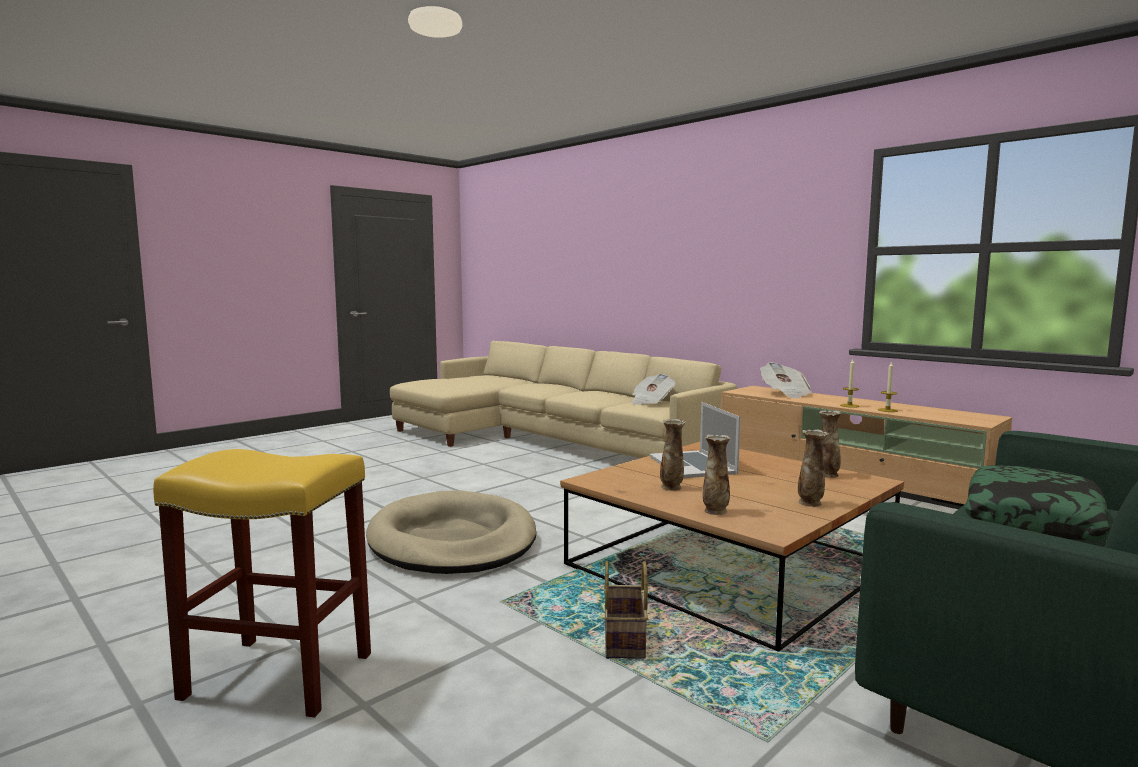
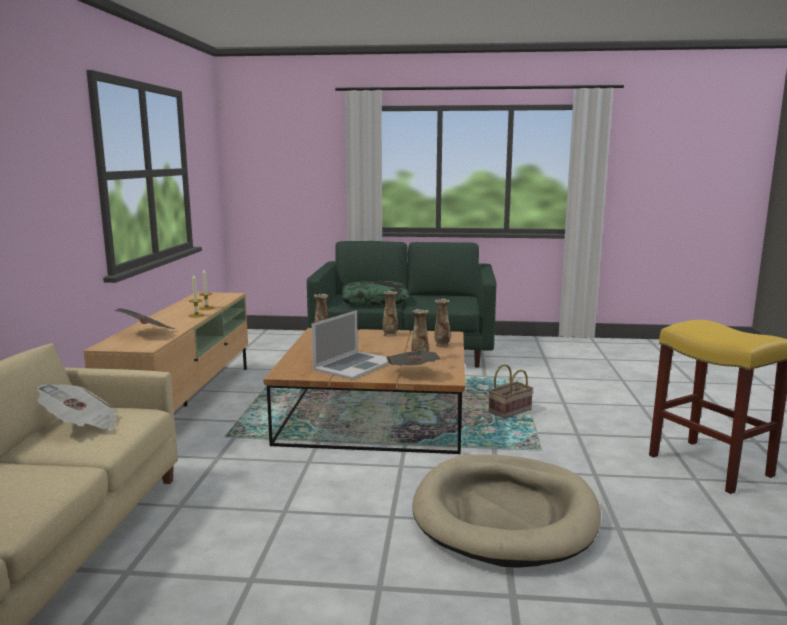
camera: 130 degrees left, 5 degrees up
(629, 474) = (412, 373): none -> newspaper

